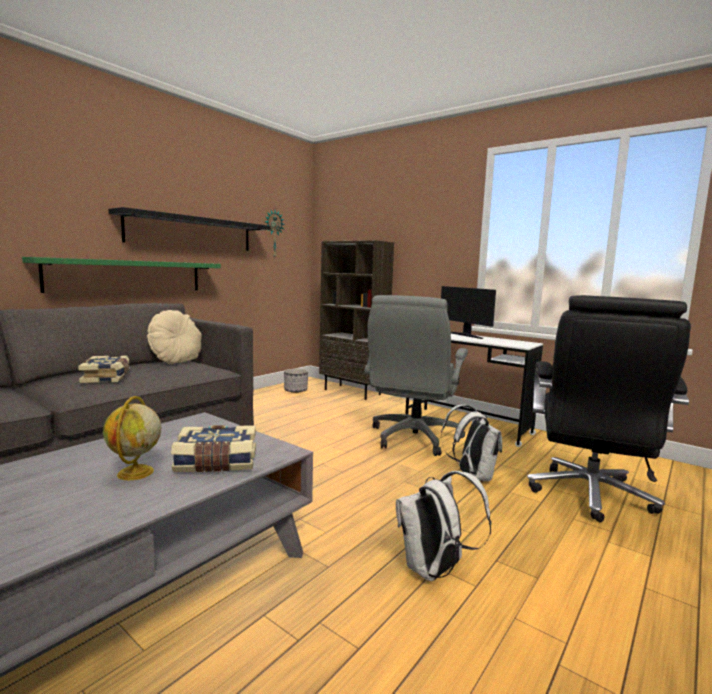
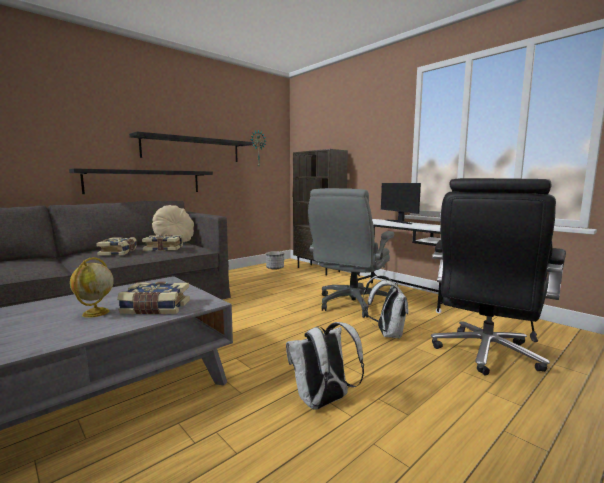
camera: 10 degrees right, 0 degrees up
(128, 276) = (145, 181): green shelf -> black shelf
(168, 371) = (164, 248): none -> book

